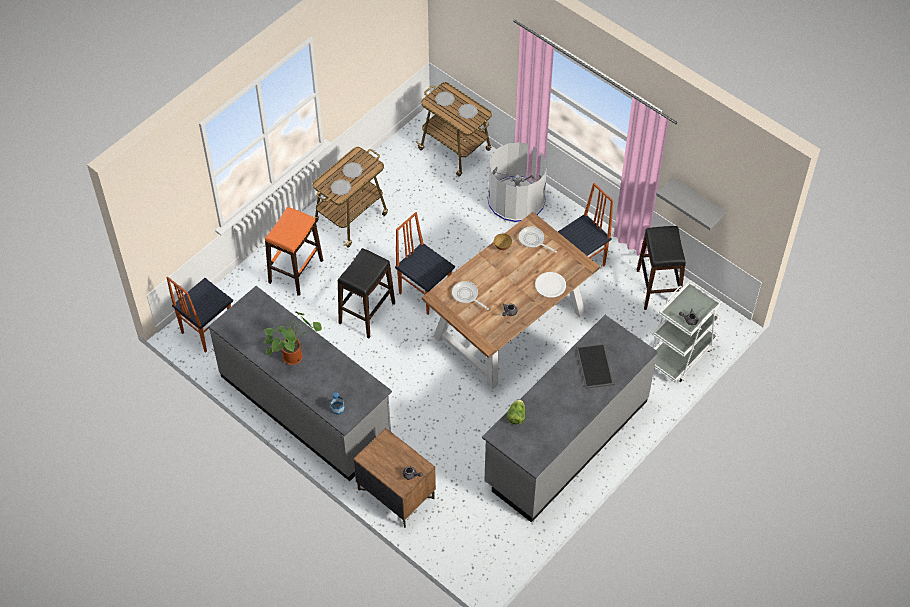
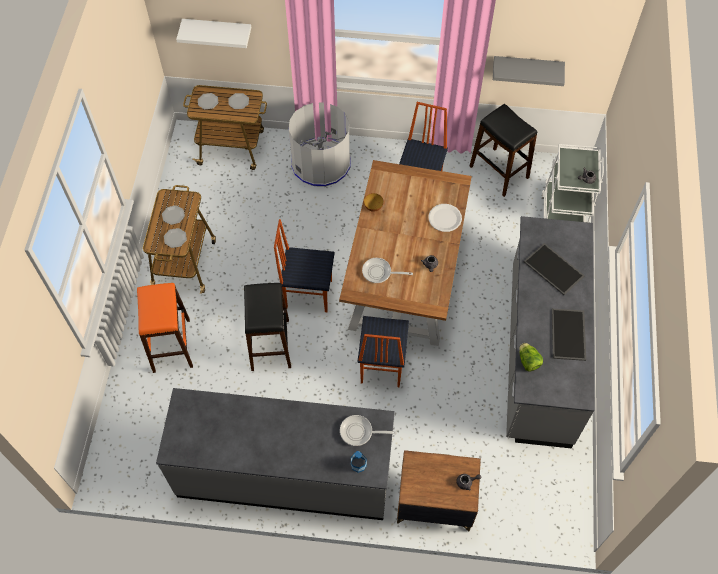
camera: 35 degrees left, 5 degrees up
(207, 330) = (126, 458): chair -> chair (381, 365)
(293, 355) = (270, 437): potted plant -> none
(473, 46) = (218, 30): none -> white shelf
(533, 240) = (395, 186): frying pan -> frying pan (359, 432)
(564, 417) = (569, 335): none -> tray

